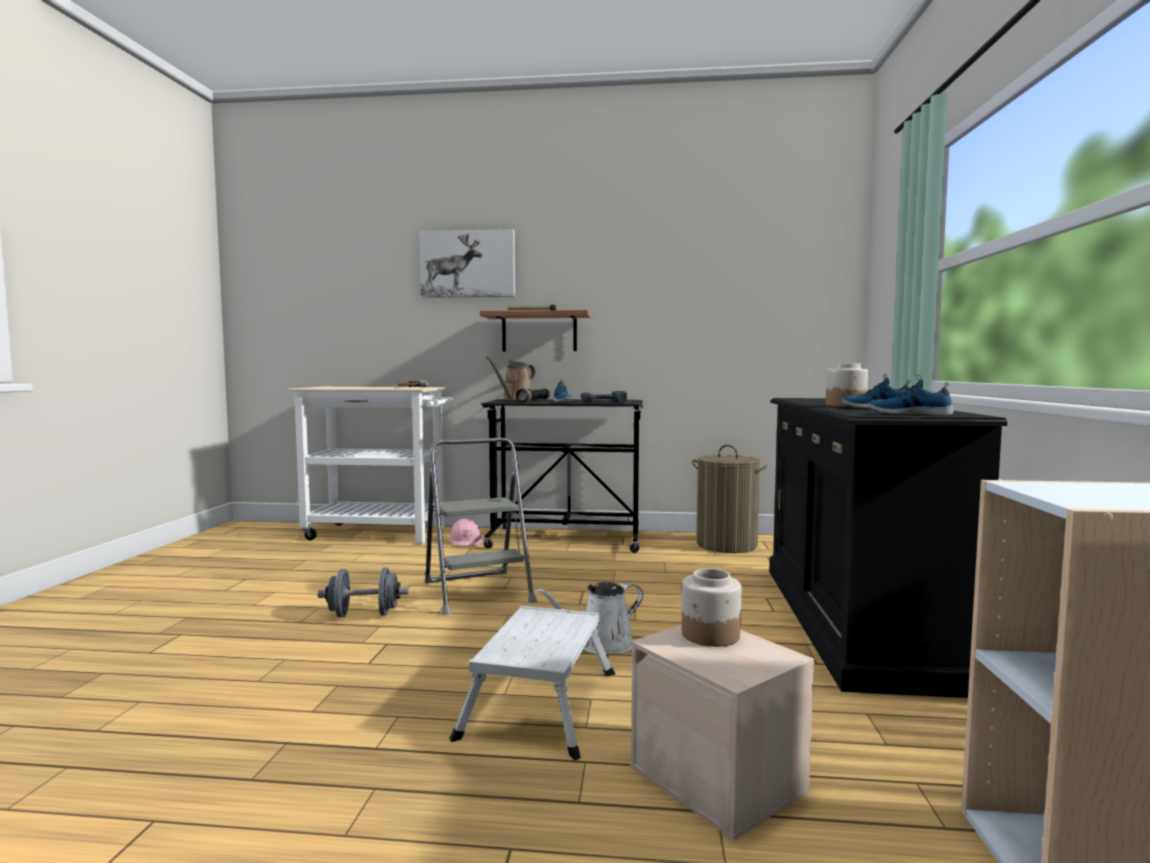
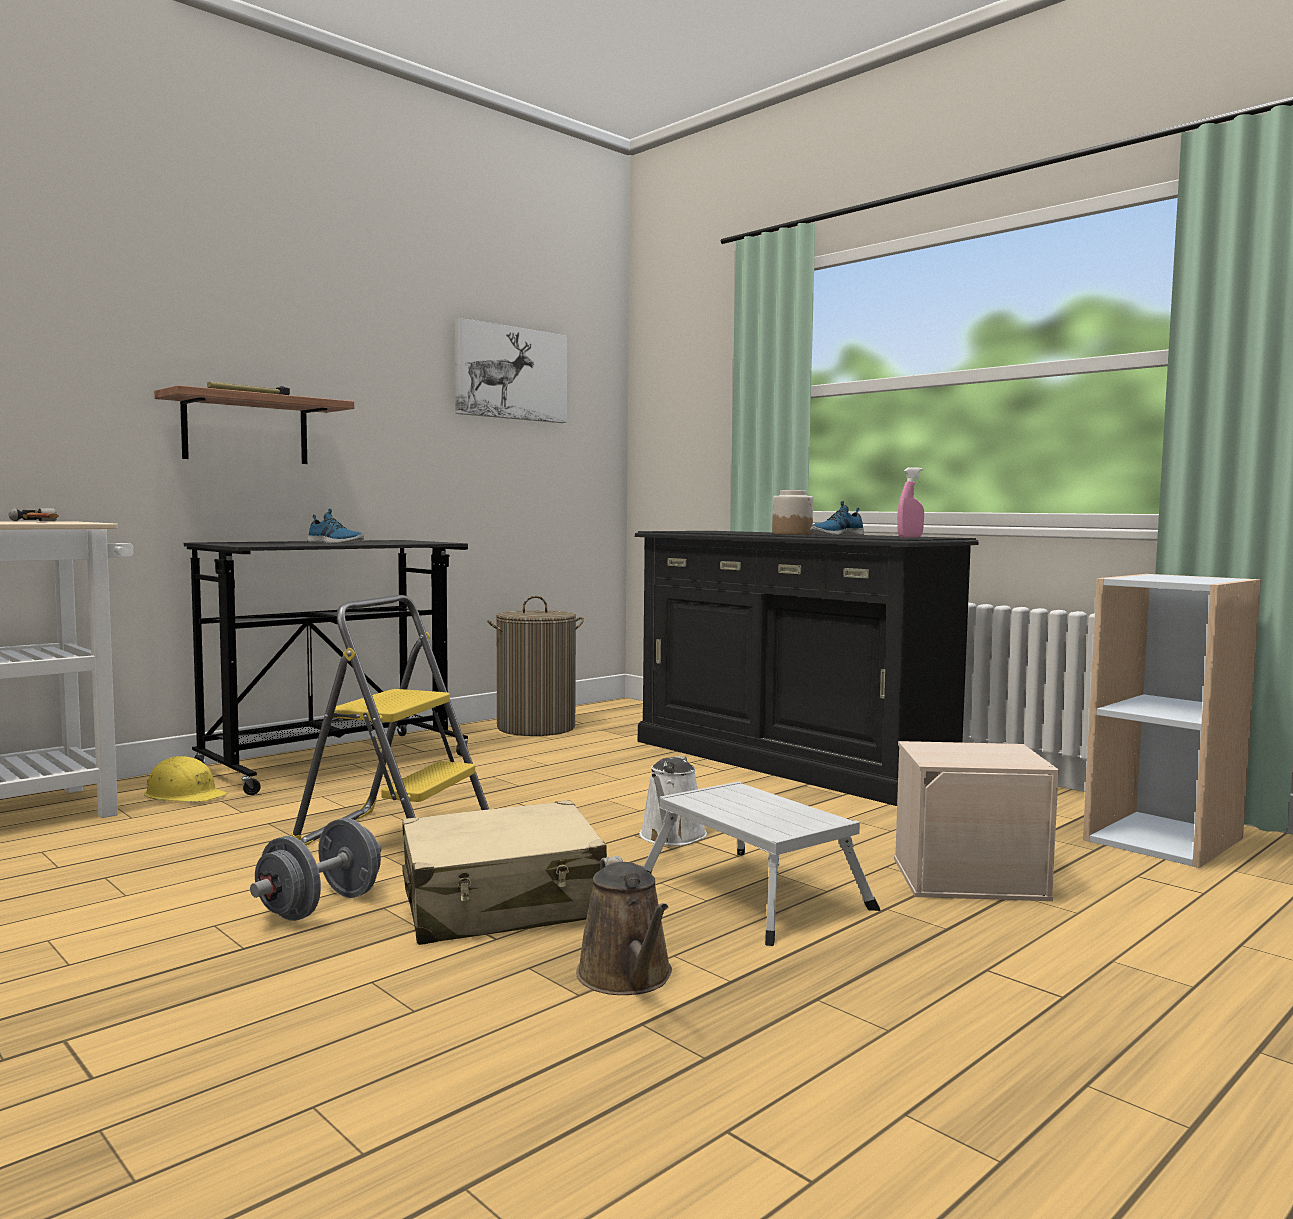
camera: 50 degrees left, 0 degrees up
(418, 646) = (503, 904): none -> beige suitcase
(466, 541) = (184, 795): pink hard hat -> yellow hard hat
(468, 264) = (111, 295): picture -> picture (510, 373)
(477, 590) = (390, 837): grey step ladder -> yellow step ladder
(516, 399) = (235, 542): brown watering can -> brown watering can (627, 978)
(533, 401) = (288, 543): black flashlight -> none
(602, 401) = (394, 542): power drill -> none
(710, 635) = (944, 749): jar -> none
(909, 413) = (910, 537): shoe -> pink spray bottle

